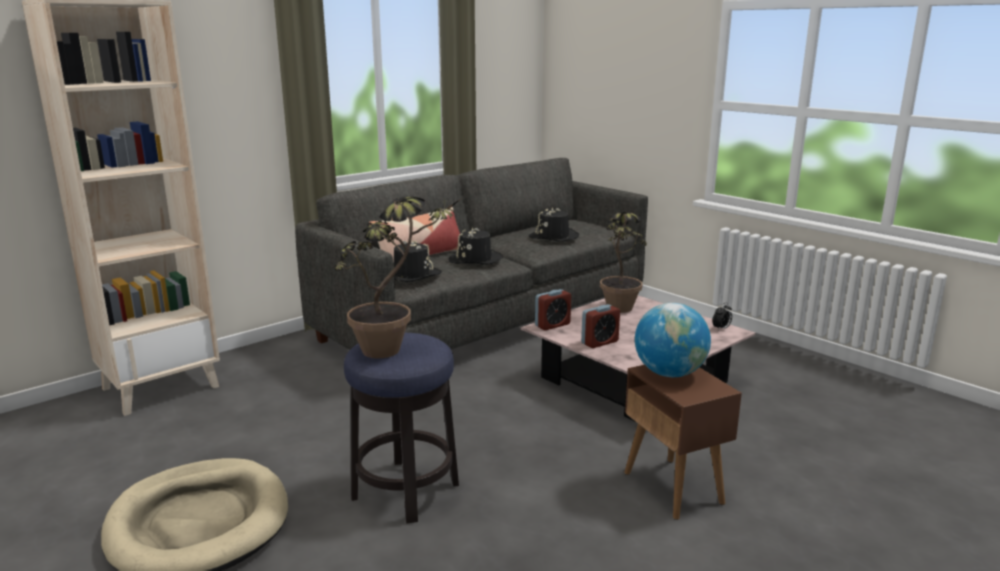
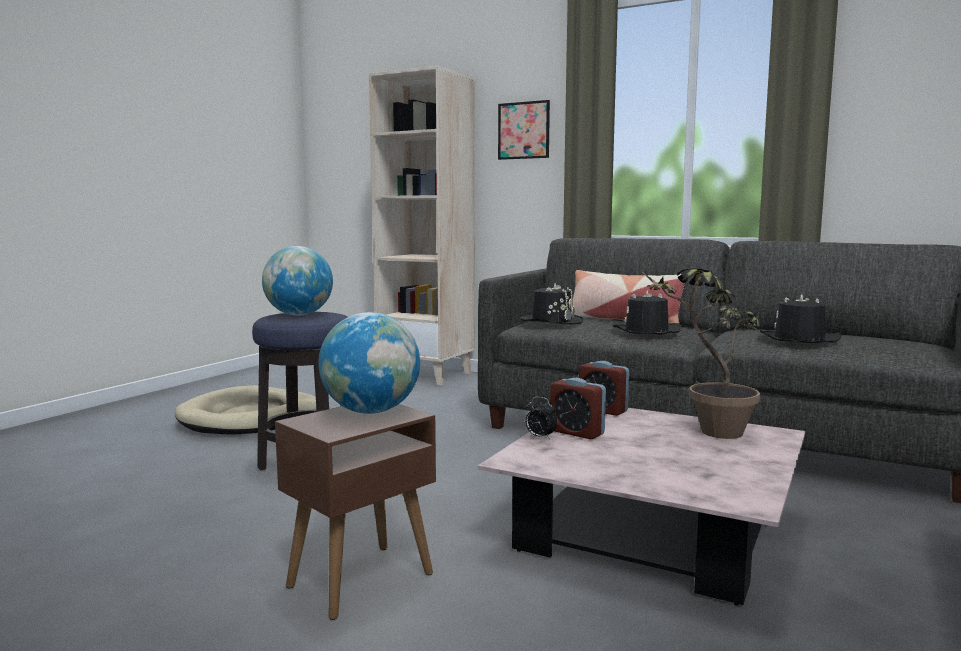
camera: 70 degrees right, 10 degrees down
(216, 73) = (523, 130): none -> picture
(395, 349) = (299, 315): potted plant -> globe
(721, 328) = (747, 495): alarm clock -> alarm clock (540, 437)

